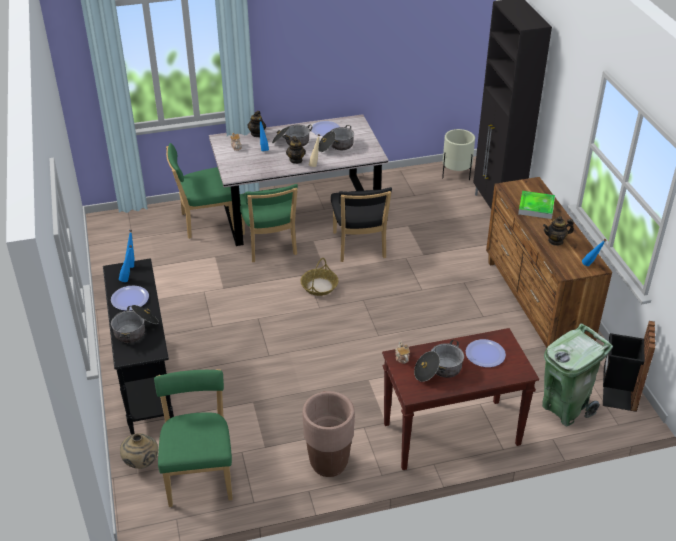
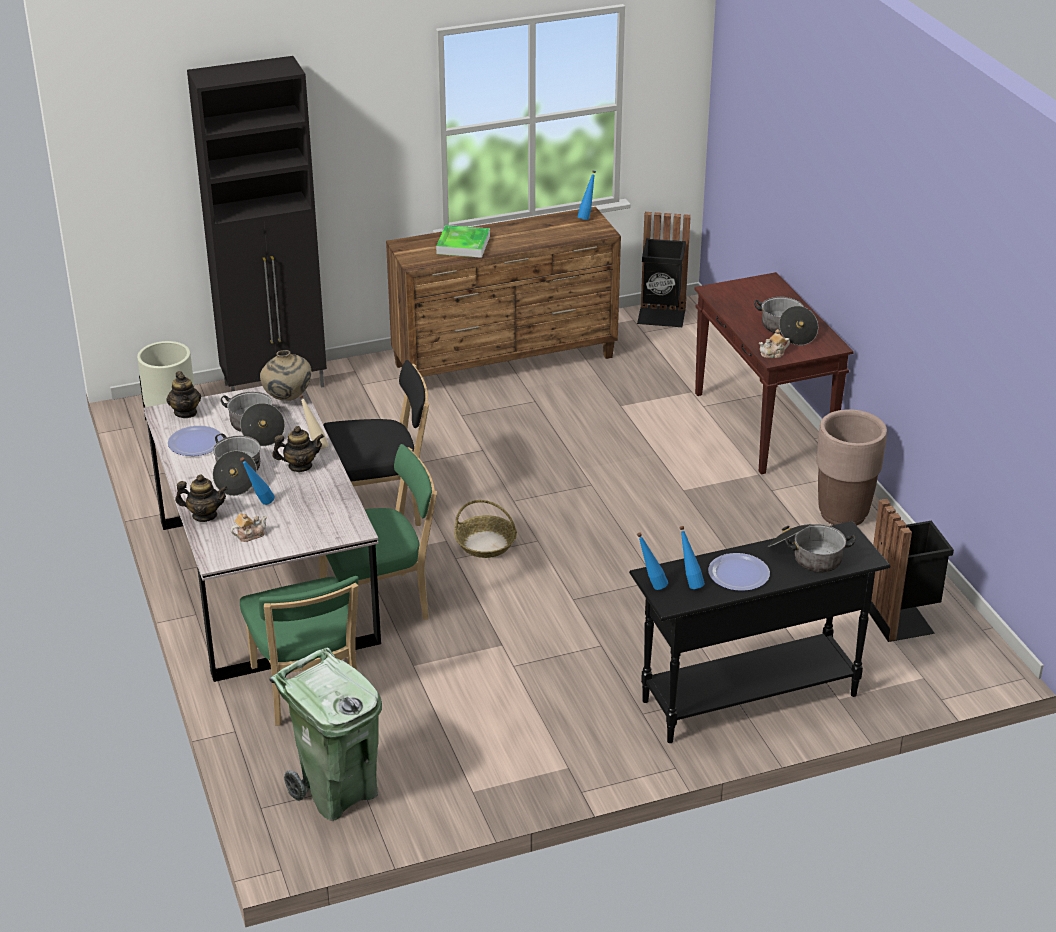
camera: 95 degrees left, 5 degrees down
(141, 463) = (905, 676): beige vase -> beige vase (287, 399)
(200, 474) = (902, 619): green chair -> black trash can
(485, 354) = (747, 301): plate -> none
(555, 241) = (539, 235): teapot -> teapot (186, 412)
(565, 408) = (694, 350): green trash can -> green trash can (337, 793)

